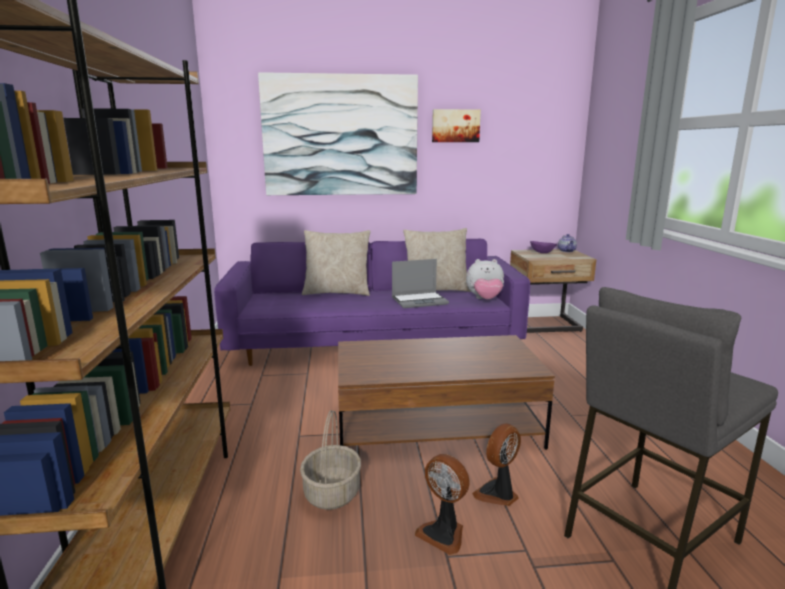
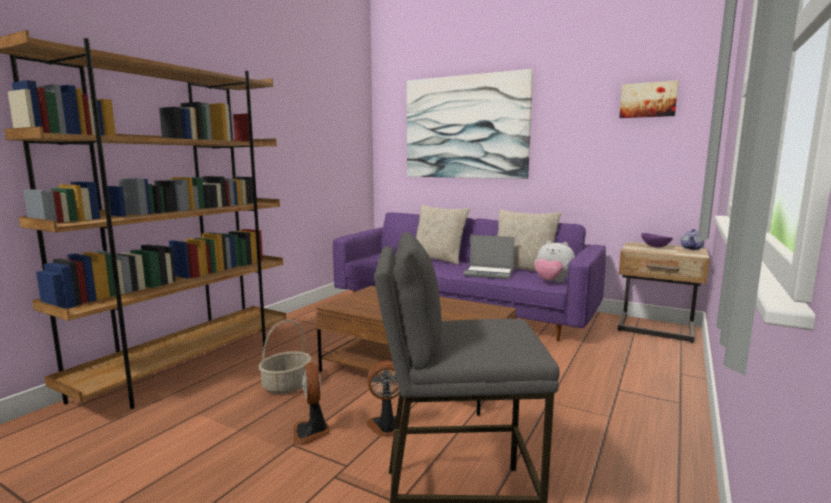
camera: 35 degrees right, 5 degrees down
(455, 126) = (569, 114): picture -> picture (648, 100)

